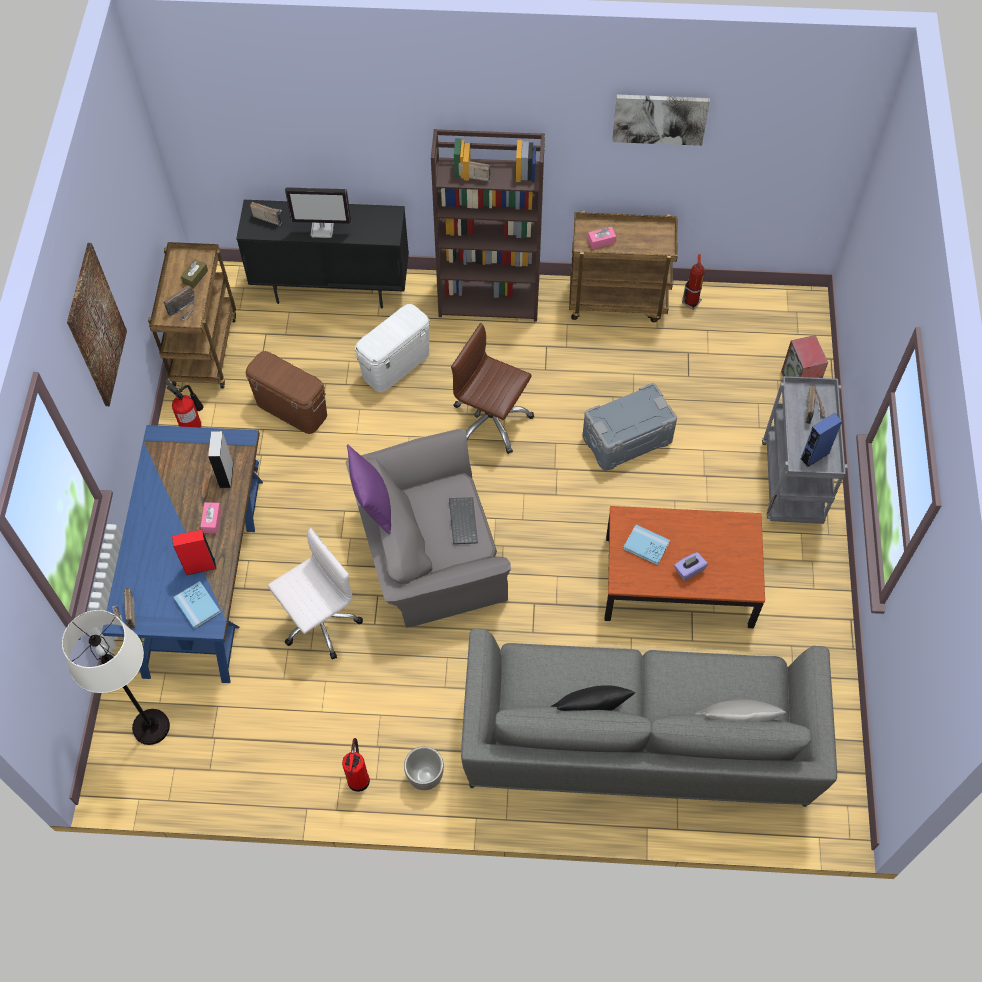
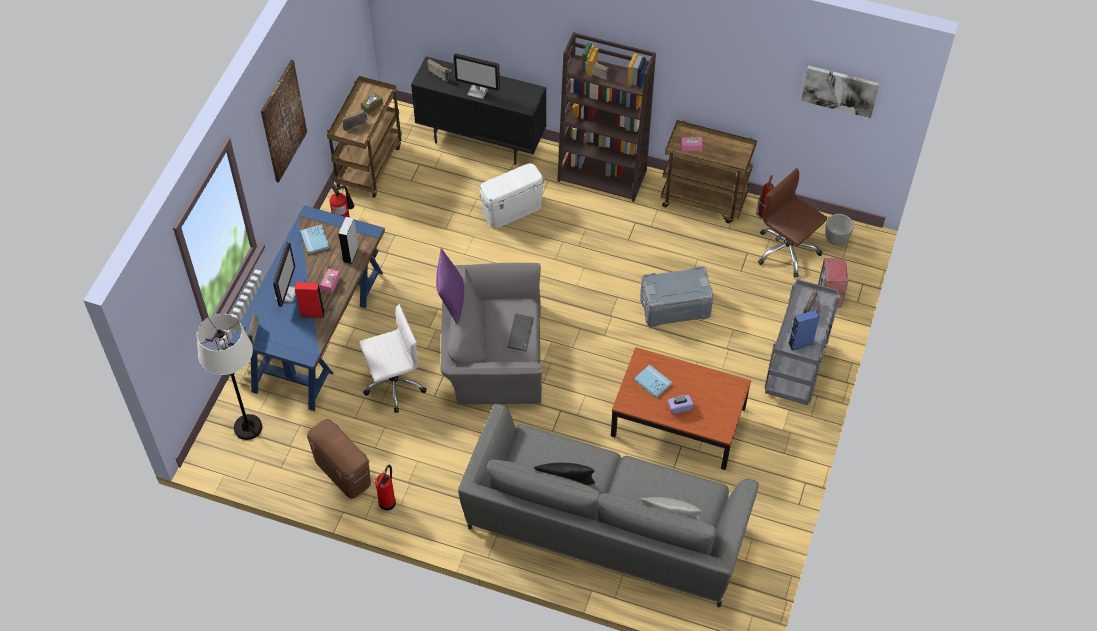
camera: 15 degrees right, 5 degrees down
(158, 548) = (286, 293): none -> monitor
(197, 606) = (302, 340): blue book -> blue book (315, 240)
(291, 409) = (421, 224): brown storage box -> brown storage box (342, 471)
(424, 776) = (437, 512): planter -> planter (835, 239)
(491, 421) = (572, 269): brown office chair -> brown office chair (786, 251)
(660, 118) = (745, 59): picture -> picture (840, 90)

